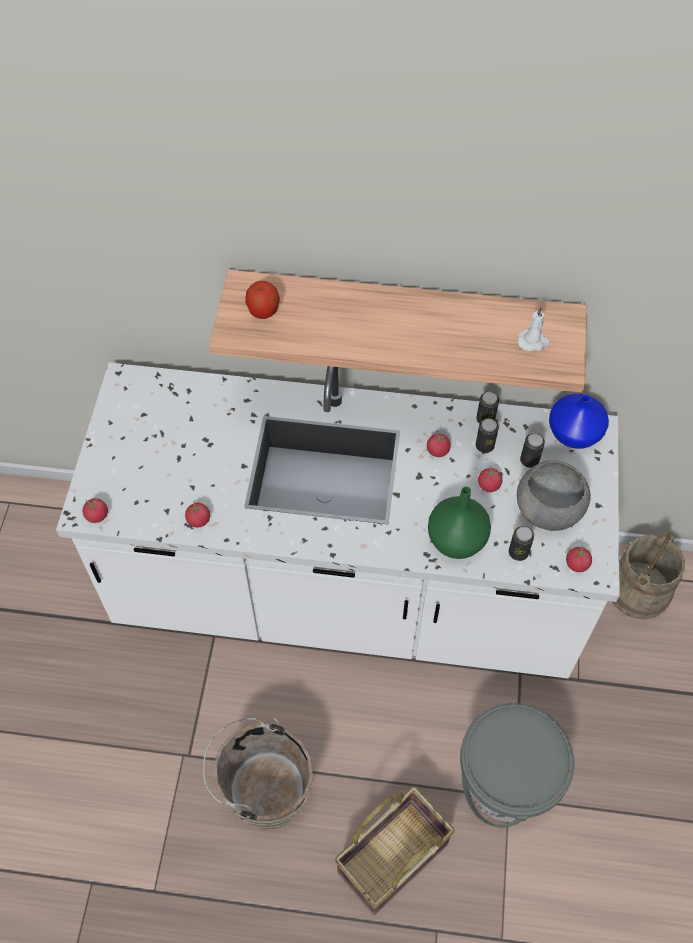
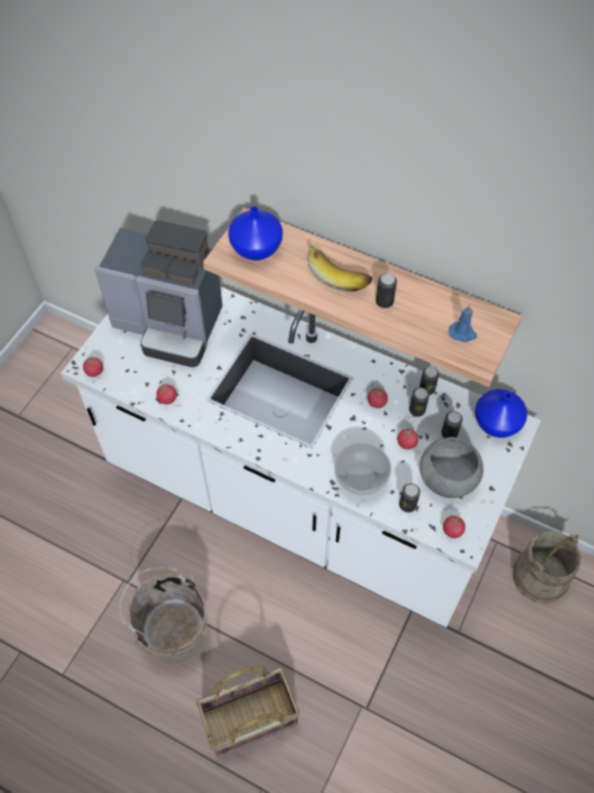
camera: 20 degrees right, 0 degrees up
(165, 434) = (170, 325): none -> coffee machine
(263, 311) = (256, 247): apple -> blue vase
(370, 315) = (338, 273): none -> banana
(434, 331) = (384, 302): none -> can
(457, 541) = (362, 479): green vase -> bowl
(506, 780) = (365, 691): grey bucket -> none
(533, 342) = (462, 333): white candle -> blue candle

